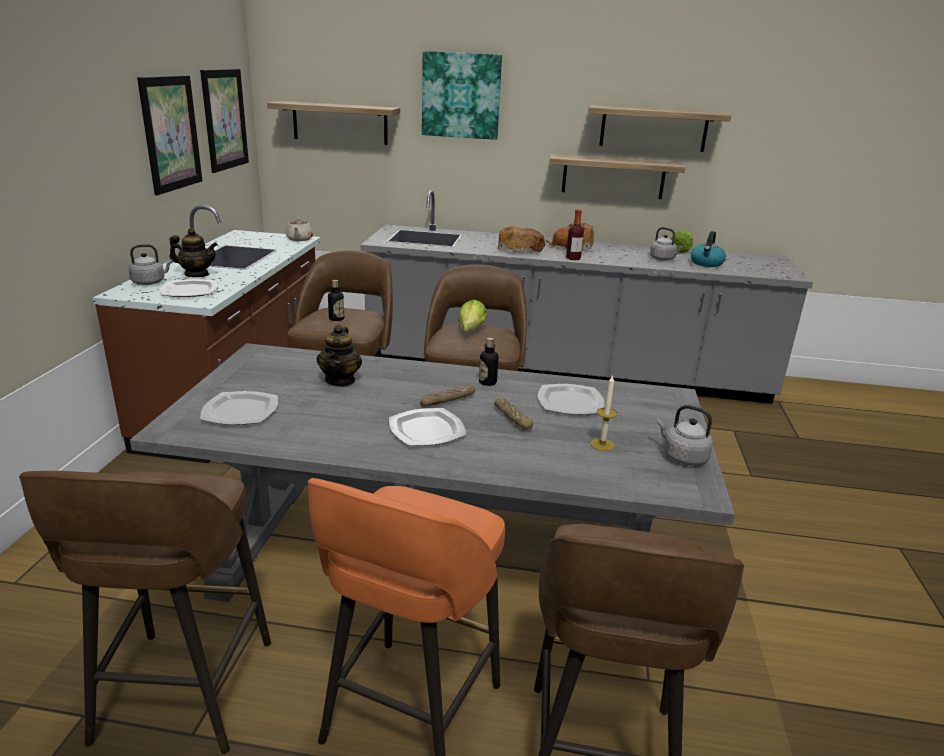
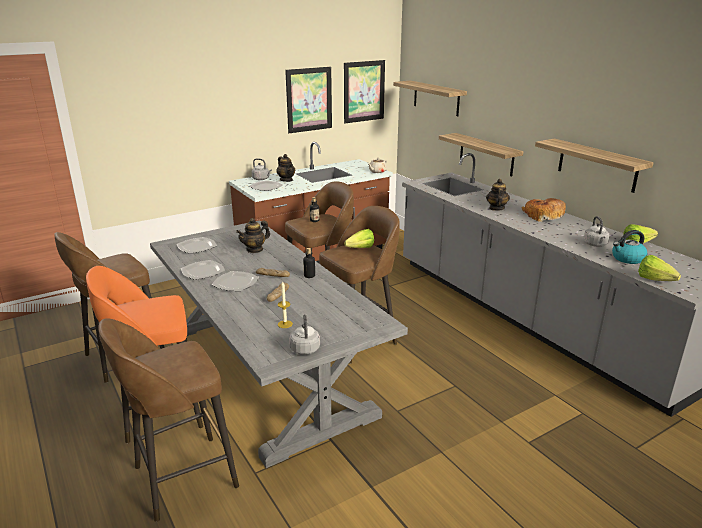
camera: 50 degrees right, 0 degrees up
(461, 95) = (501, 85): picture -> none
(519, 249) = (496, 208): bread -> teapot
(570, 402) = (322, 301): plate -> plate (203, 271)
(573, 258) = (517, 224): bottle -> none
(653, 128) = (632, 128): shelf -> shelf (486, 154)
(761, 274) = (657, 281): none -> lettuce

